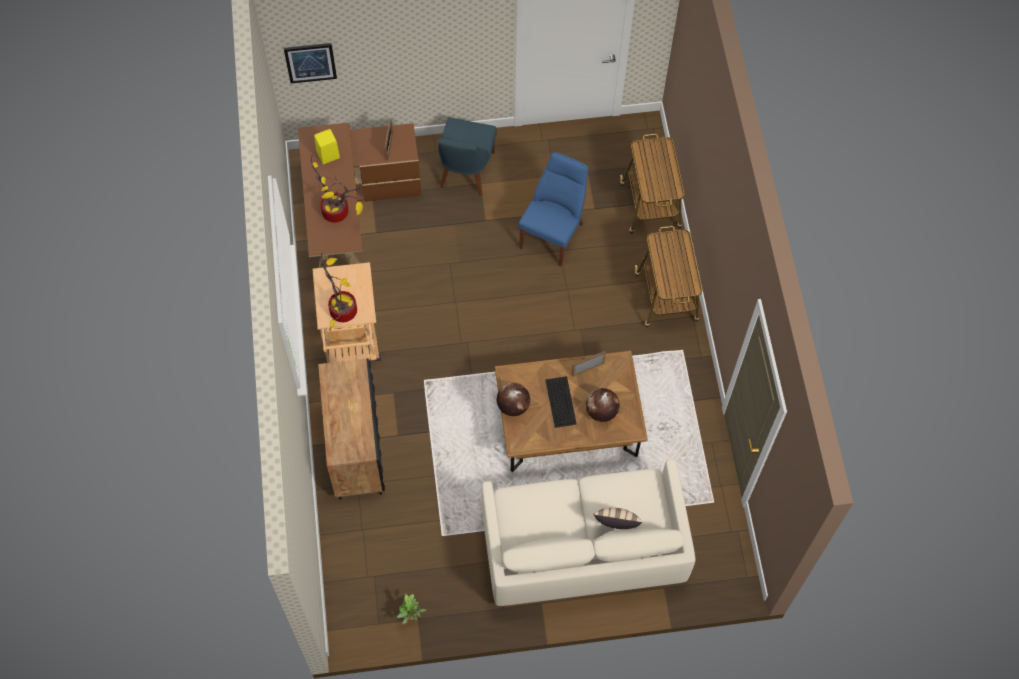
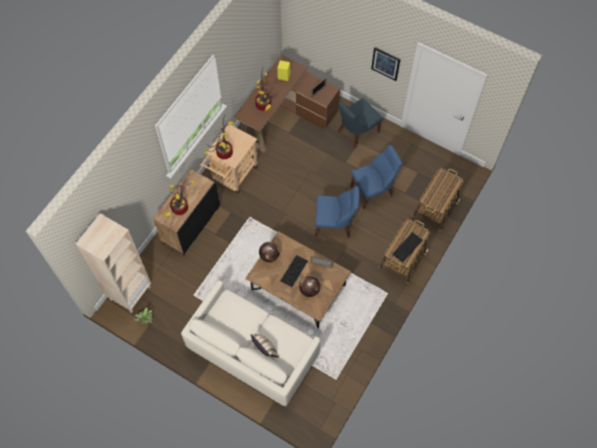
camera: 40 degrees right, 0 degrees up
(310, 62) = (301, 22): picture -> picture (386, 63)
(353, 597) = (130, 292): none -> beige bookcase
(354, 427) = (180, 209): none -> potted plant
(542, 310) = (334, 224): none -> blue chair
(679, 269) = (407, 247): none -> keyboard

